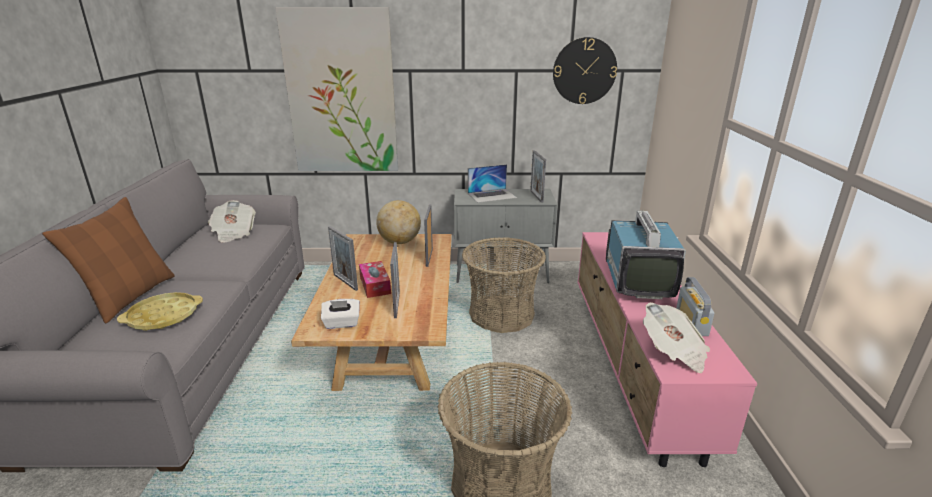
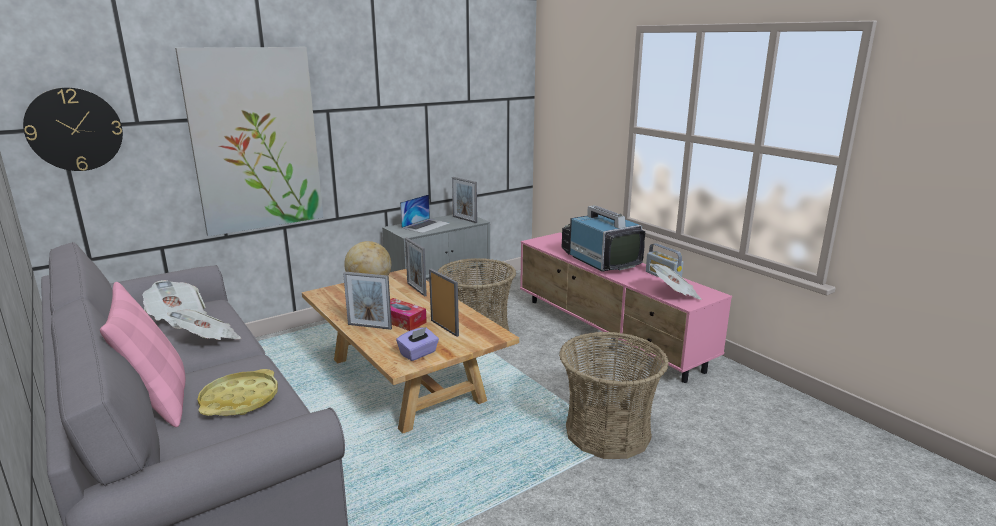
camera: 35 degrees left, 5 degrees down
(130, 297) = (159, 400): brown pillow -> pink pillow
(224, 257) = (209, 340): none -> newspaper
(342, 323) = (418, 354): white tissue box -> purple tissue box
(584, 71) = (481, 101): wall clock -> wall clock (74, 129)

